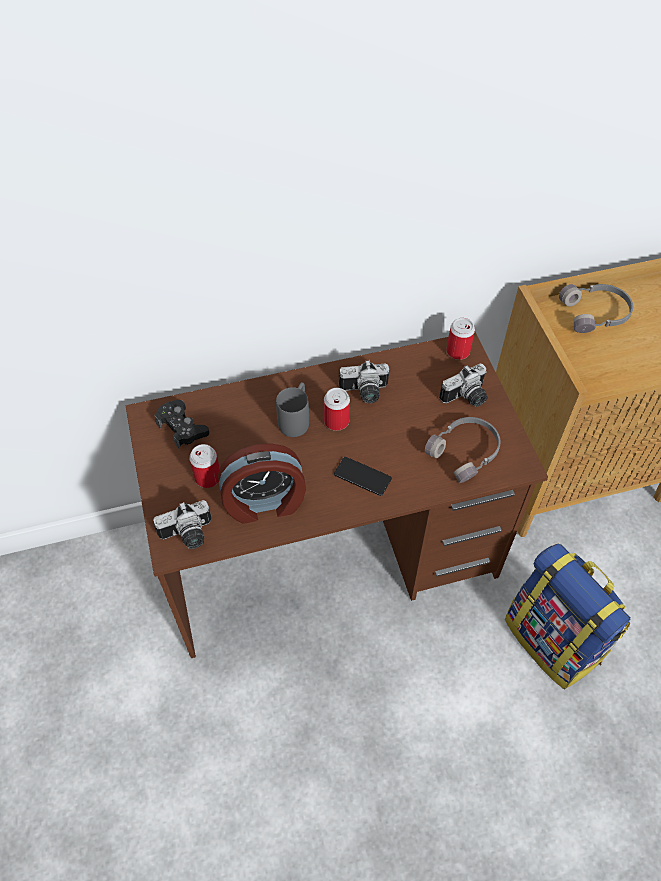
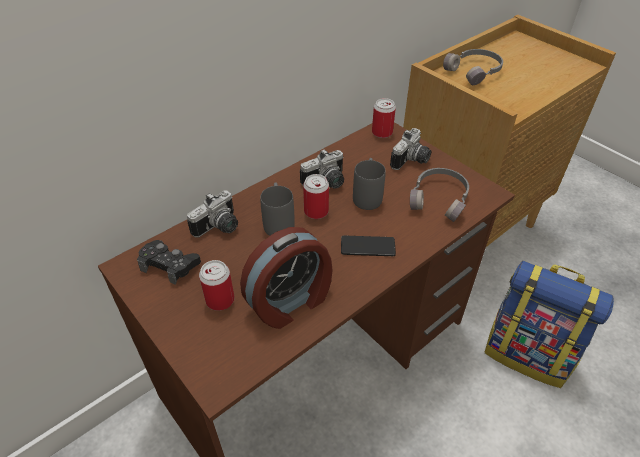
camera: 25 degrees left, 10 degrees down
(188, 535) = (228, 363): camera -> camera (219, 228)
(396, 421) = (367, 195): none -> grey mug

